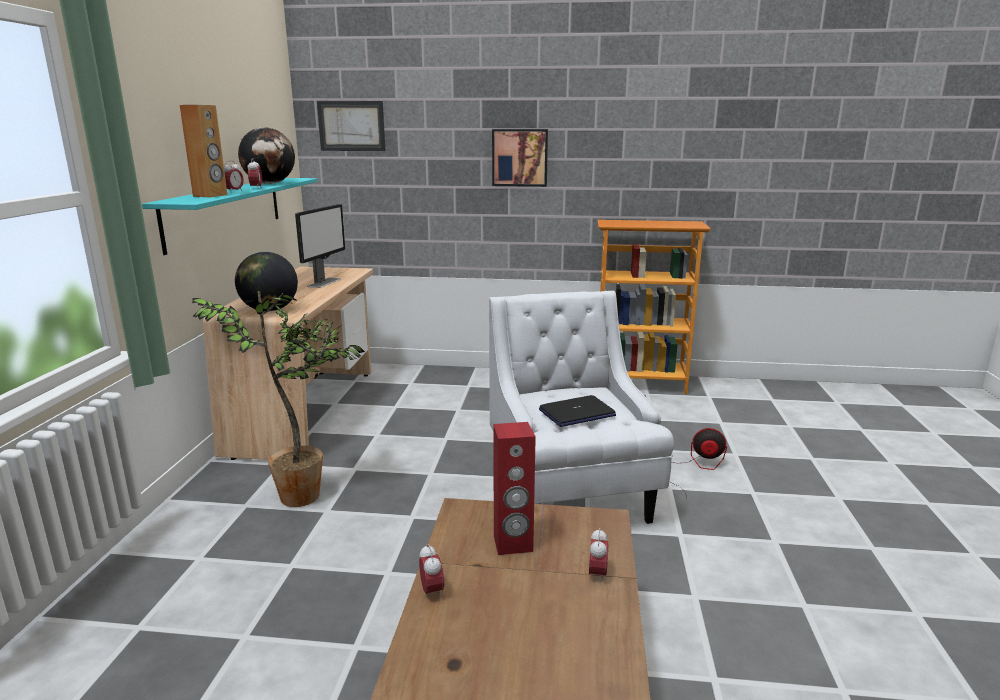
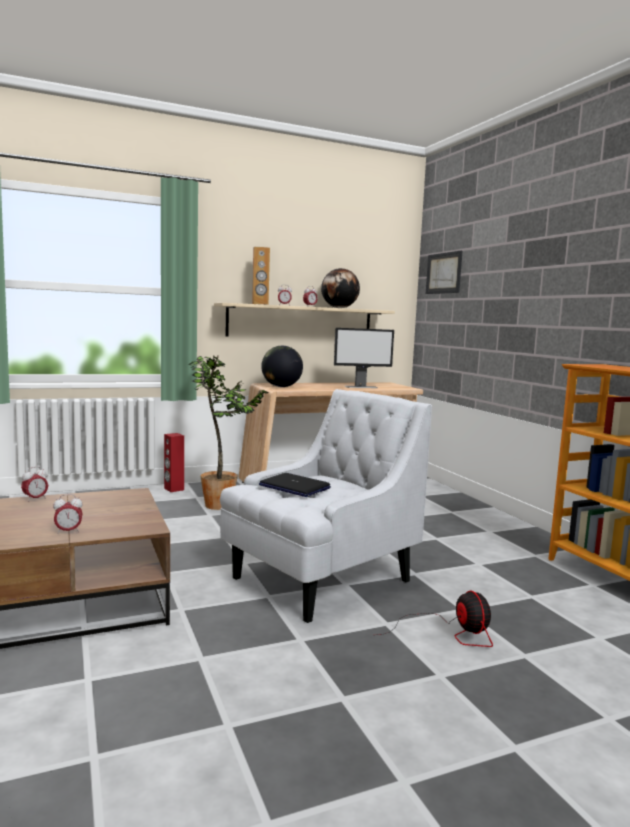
camera: 60 degrees right, 10 degrees down
(226, 211) = (300, 322): turquoise shelf -> beige shelf
(513, 544) = (97, 508): red speaker -> red speaker (173, 489)
(520, 157) = (546, 295): picture -> none

